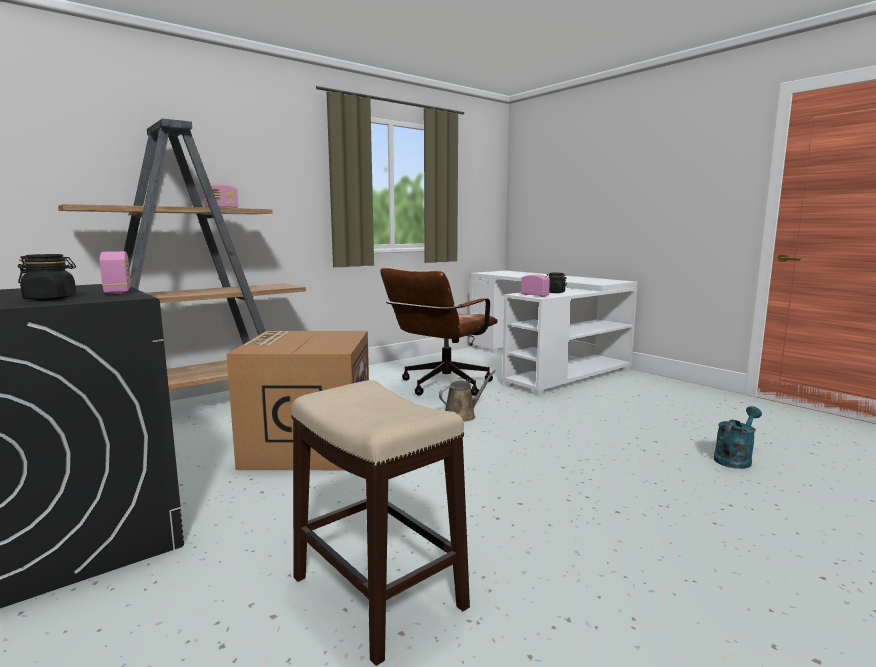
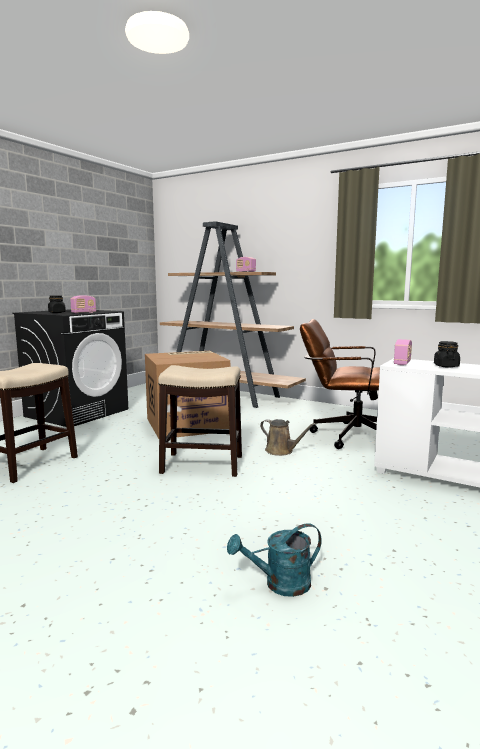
camera: 70 degrees right, 0 degrees up
(477, 454) = (203, 464): none -> stool
(734, 458) = (280, 584): turquoise watering can -> turquoise watering can turned 135 degrees clockwise

